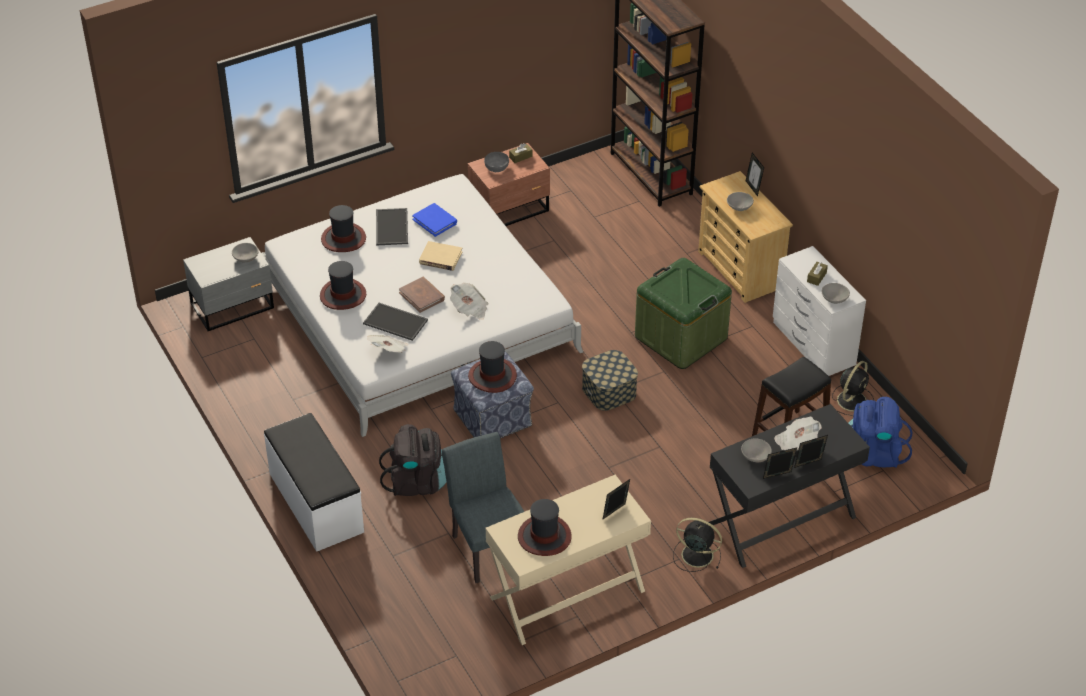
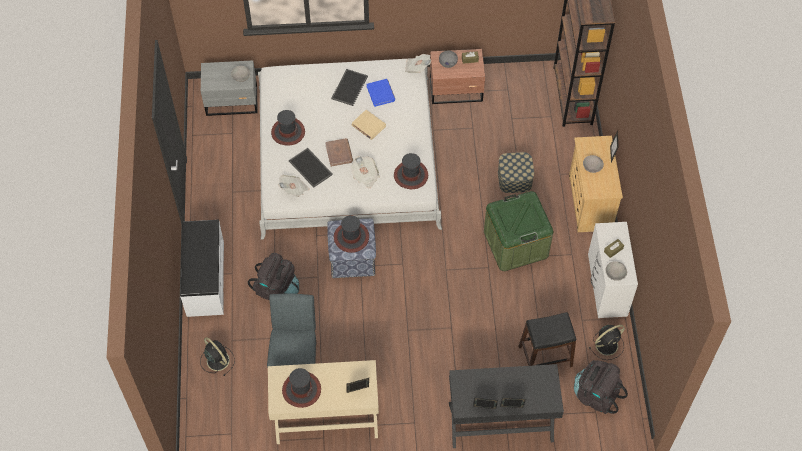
camera: 25 degrees right, 15 degrees up
(343, 239) = (313, 85): hat -> hat (410, 175)
(609, 391) = (441, 268): storage box -> storage box (514, 178)
(695, 555) = (427, 424): black fan -> black fan (217, 359)
(755, 456) = (478, 386): grey bowl -> none
(796, 442) = (513, 386): newspaper -> newspaper (417, 68)
(873, 454) = (596, 395): blue backpack -> black backpack

